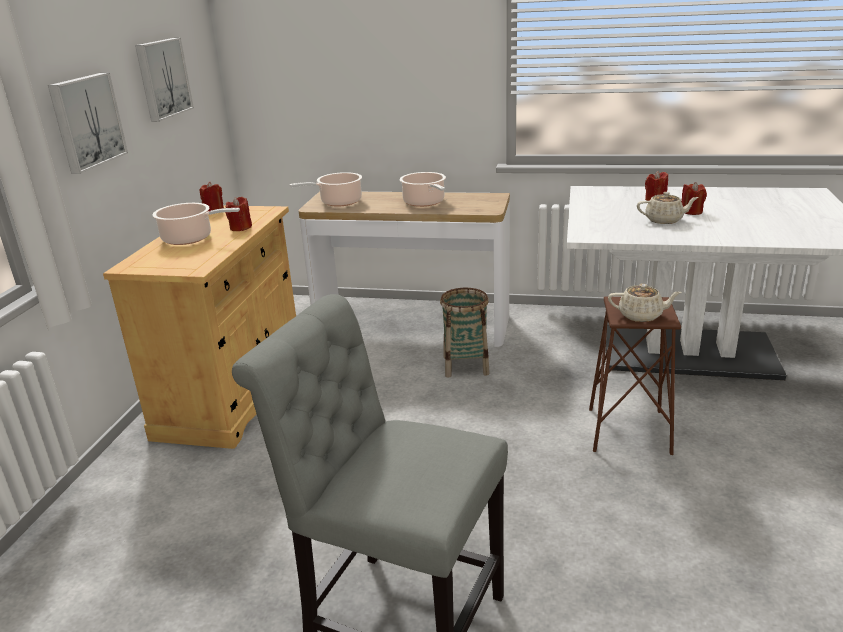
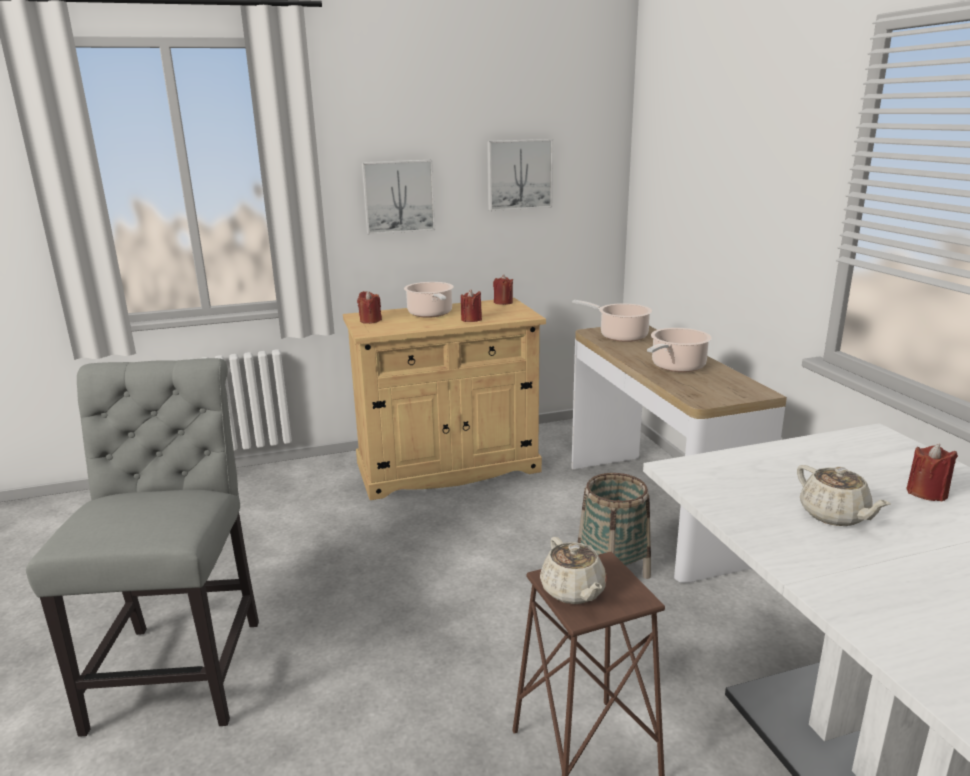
camera: 60 degrees right, 5 degrees down
(691, 211) = (918, 533): red candle -> red candle (370, 320)

